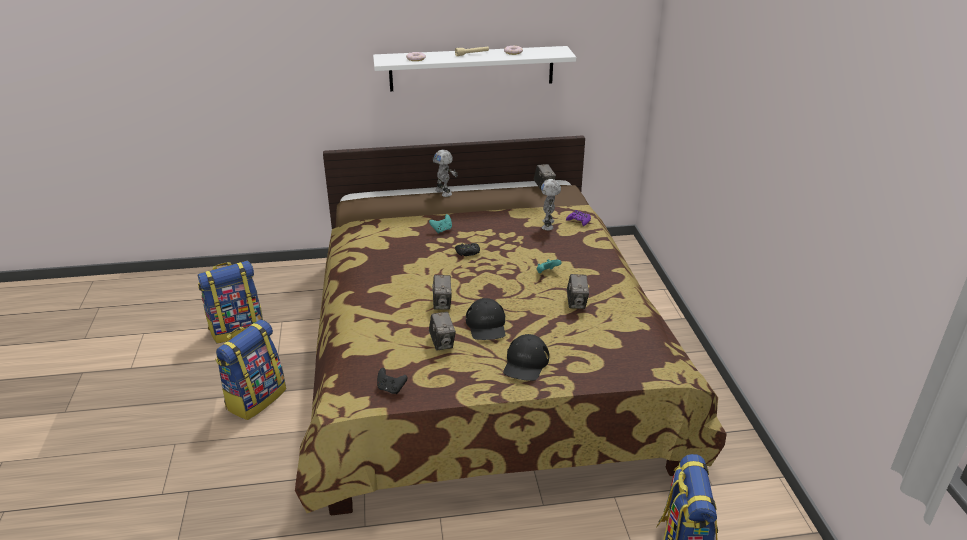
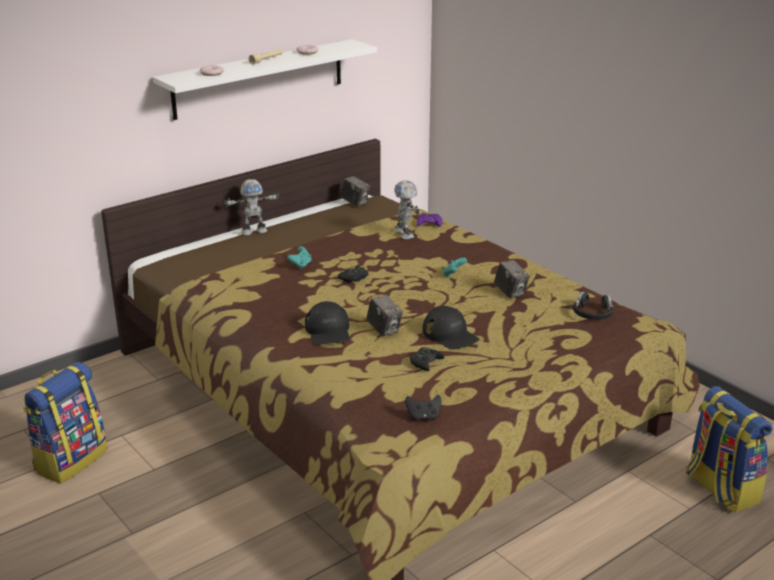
camera: 30 degrees left, 5 degrees down
(255, 398) = (176, 521): backpack -> none
(442, 343) = (426, 362): camera -> black game controller
(444, 192) = (254, 231): toy robot -> toy robot turned 45 degrees counterclockwise
(525, 363) = (524, 354): black cap -> black cap (328, 331)
(627, 345) = (592, 313): none -> black headphones

